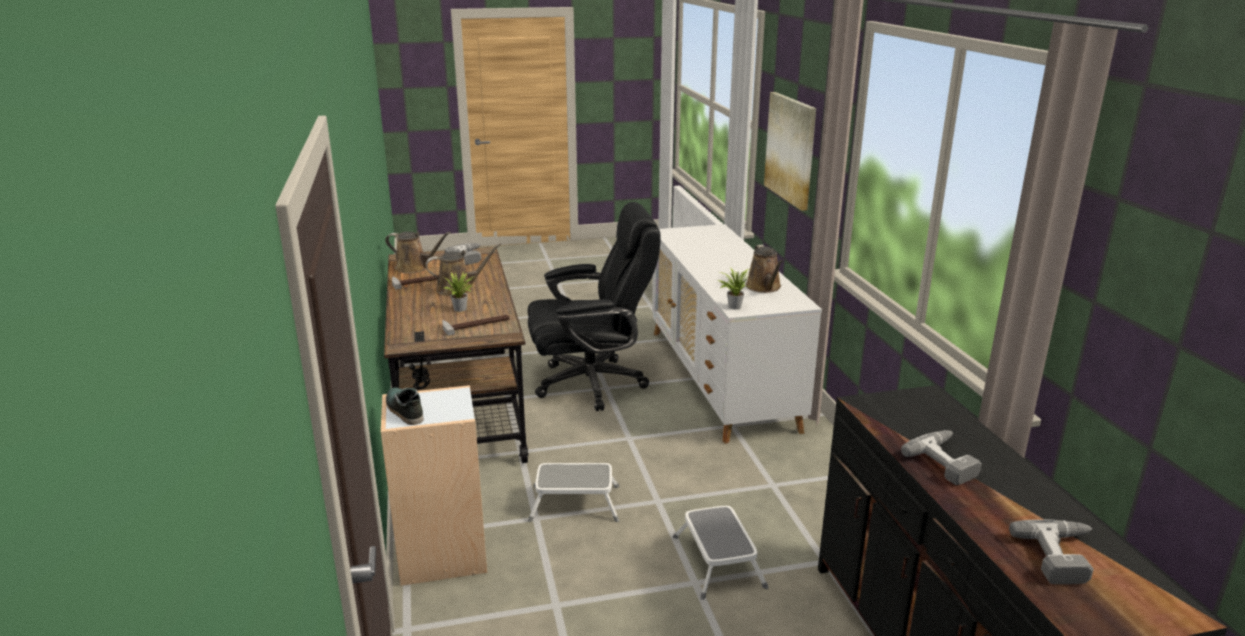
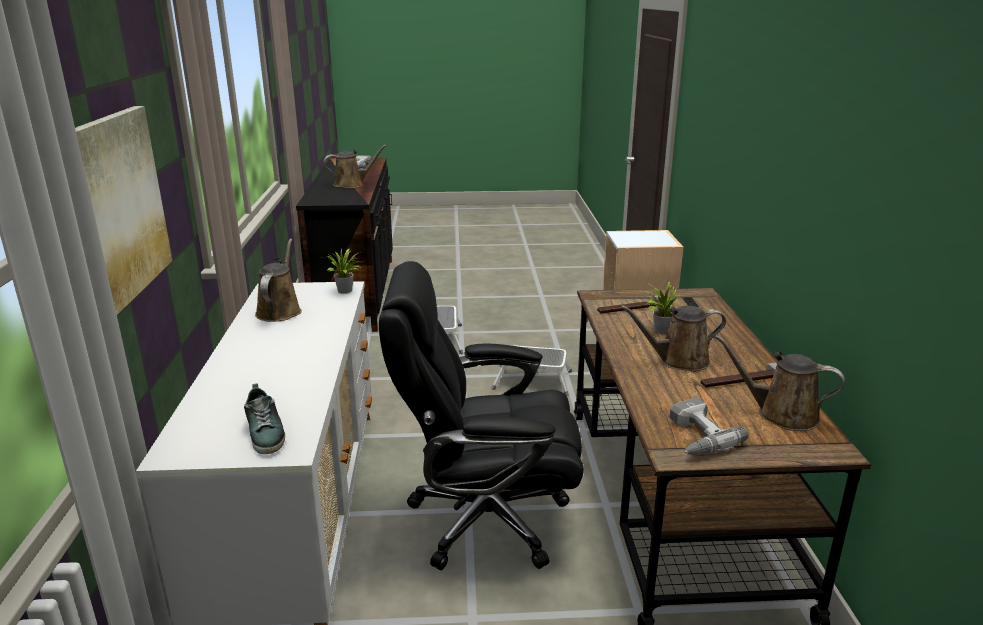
camera: 170 degrees left, 0 degrees up
(404, 410) = (659, 237): shoe -> shoe (266, 433)
(947, 461) = (351, 184): power drill -> brown watering can

